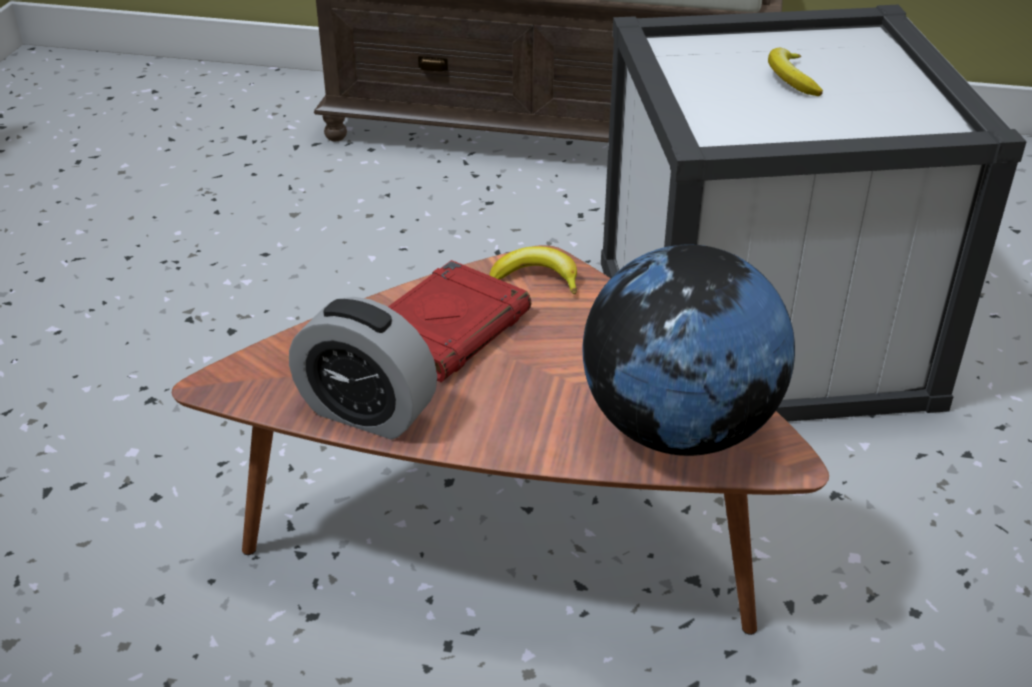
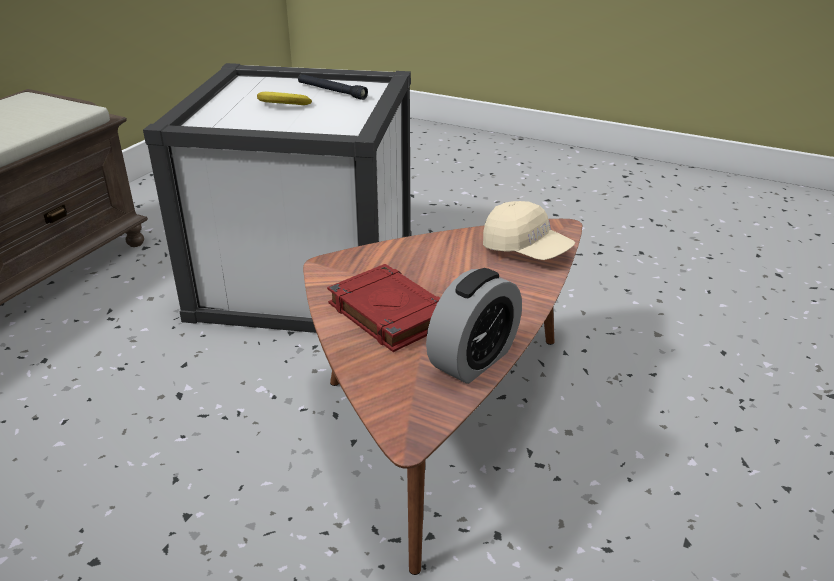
camera: 75 degrees left, 5 degrees down
(537, 278) = (347, 270): banana -> none
(678, 429) = (526, 250): globe -> beige cap
(883, 101) = (331, 91): none -> black flashlight

